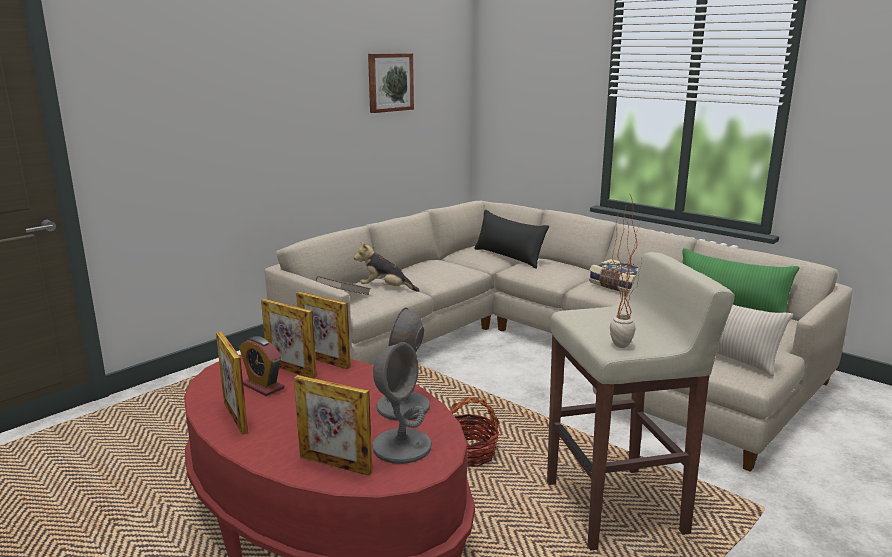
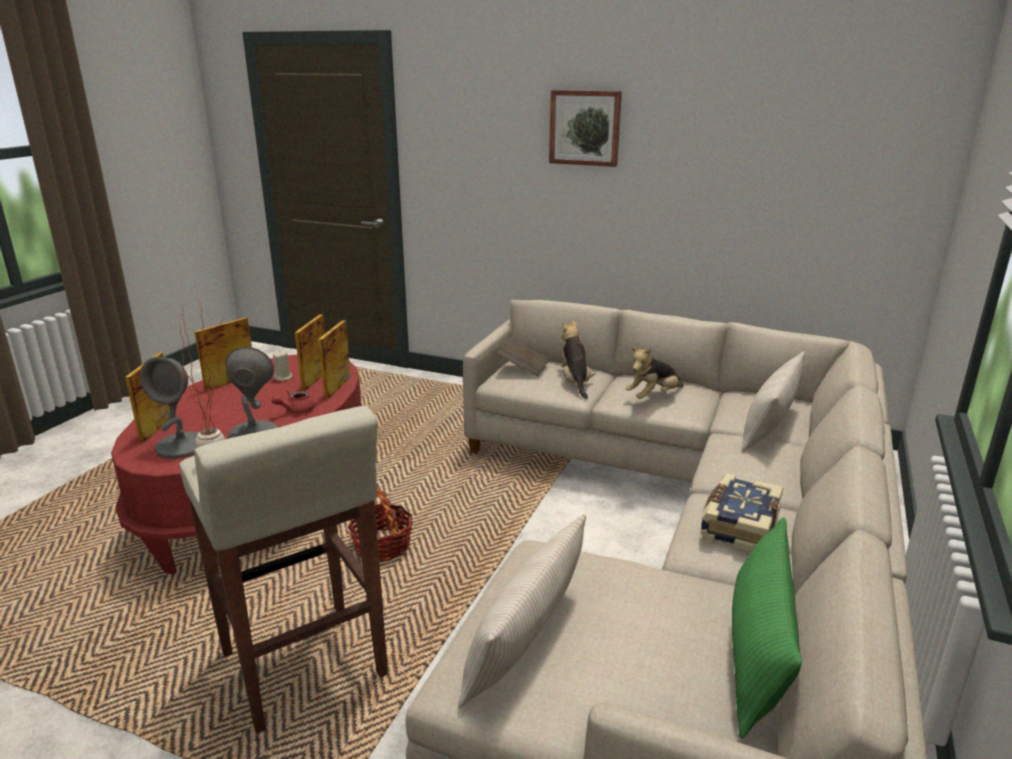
camera: 70 degrees right, 5 degrees up
(263, 386) = (283, 377): alarm clock -> beige candle
(363, 384) = (296, 410): none -> red teapot
(390, 82) = (767, 142): picture -> picture (585, 128)
(443, 271) = (653, 396): none -> plush toy
(508, 257) = (769, 426): black pillow -> beige pillow

